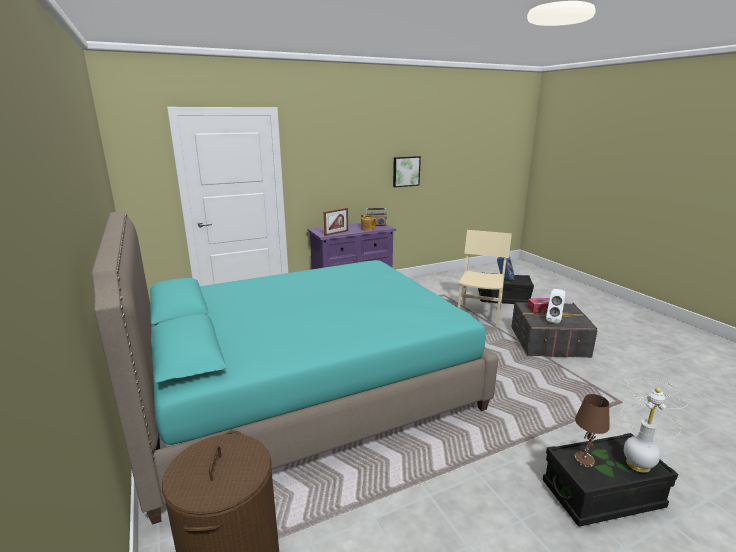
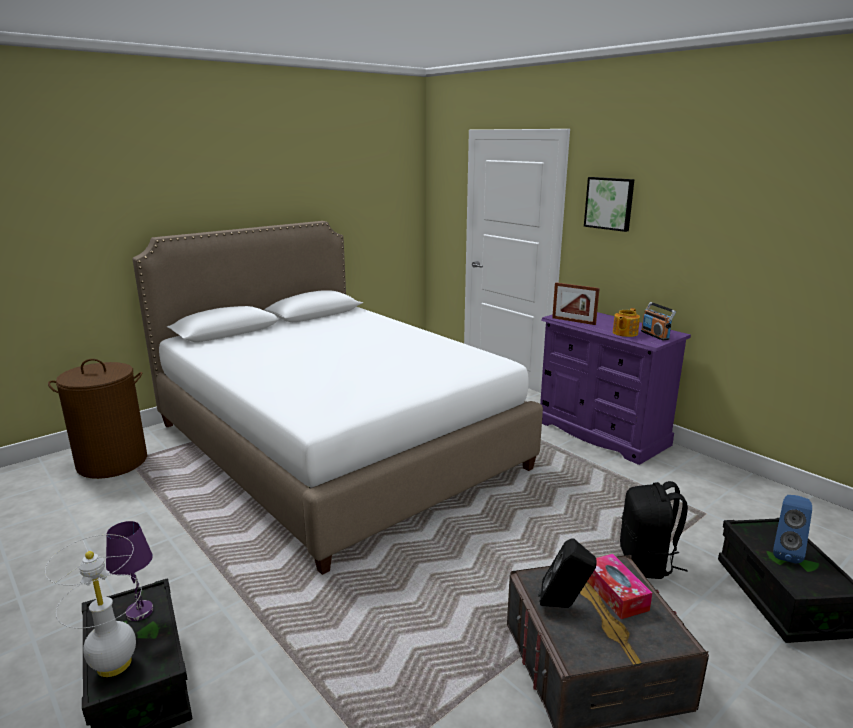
camera: 75 degrees right, 0 degrees up
(306, 391) = (335, 446): turquoise bed -> white bed
(405, 171) = (769, 257): picture -> picture (609, 203)
(479, 315) = (647, 562): beige chair -> black backpack
(554, 320) = (564, 606): white speaker -> black speaker
(584, 459) = (140, 612): brown table lamp -> purple table lamp

